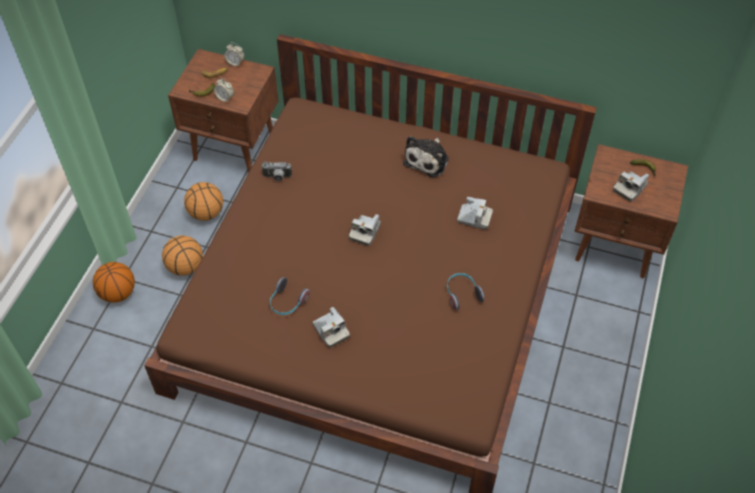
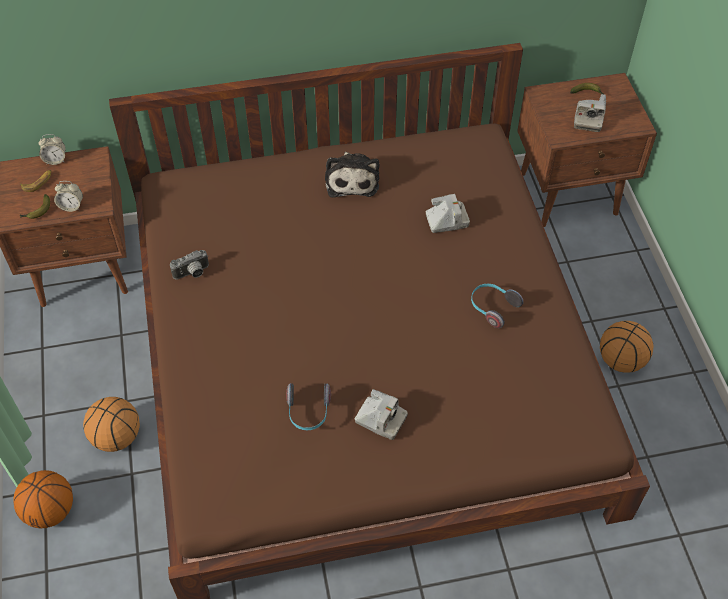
camera: 30 degrees left, 0 degrees up
(207, 213) = (101, 361): basketball -> basketball (621, 360)
(365, 232) = (340, 290): camera -> none

